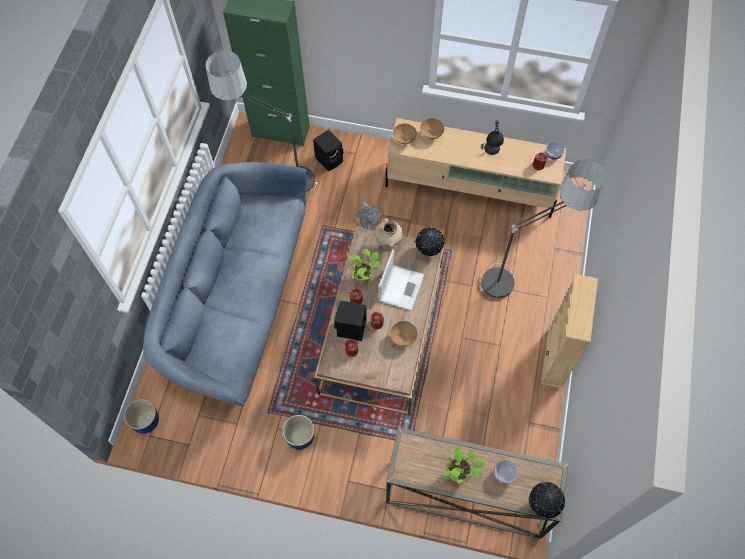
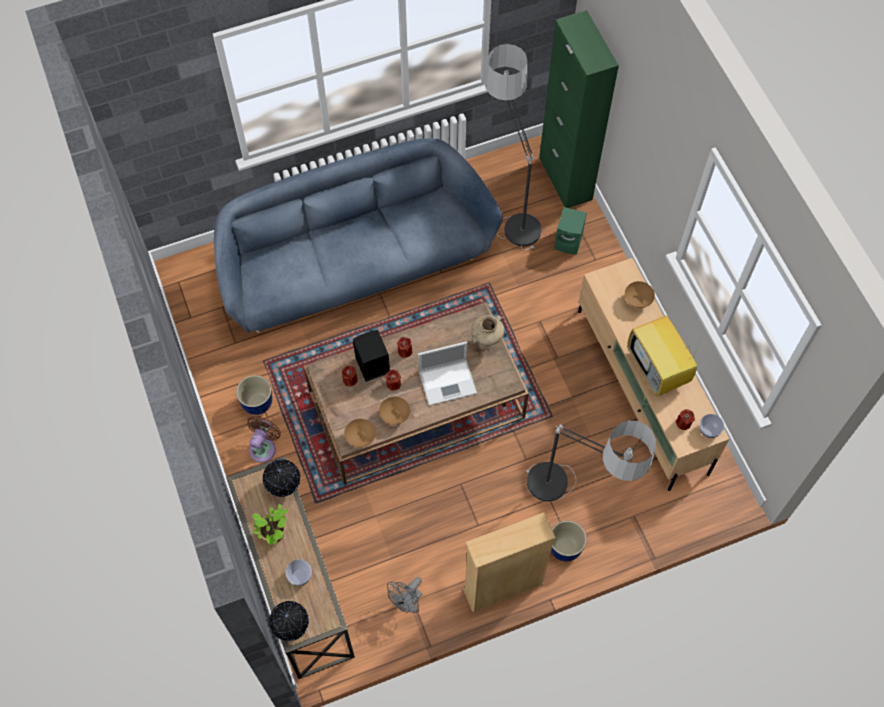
camera: 55 degrees right, 0 degrees up
(147, 422) = (189, 271): planter -> planter (565, 548)
(330, 159) = (569, 242): black speaker -> green speaker
(340, 454) = (264, 447): none -> brown fan
(364, 276) = (435, 342): potted plant -> none
(368, 225) = (521, 323): grey fan -> grey fan (407, 602)
(404, 140) = (611, 280): brown bowl -> brown bowl (360, 439)
(429, 250) = (507, 382): globe -> globe (284, 486)
(490, 155) = (658, 370): black table lamp -> television

